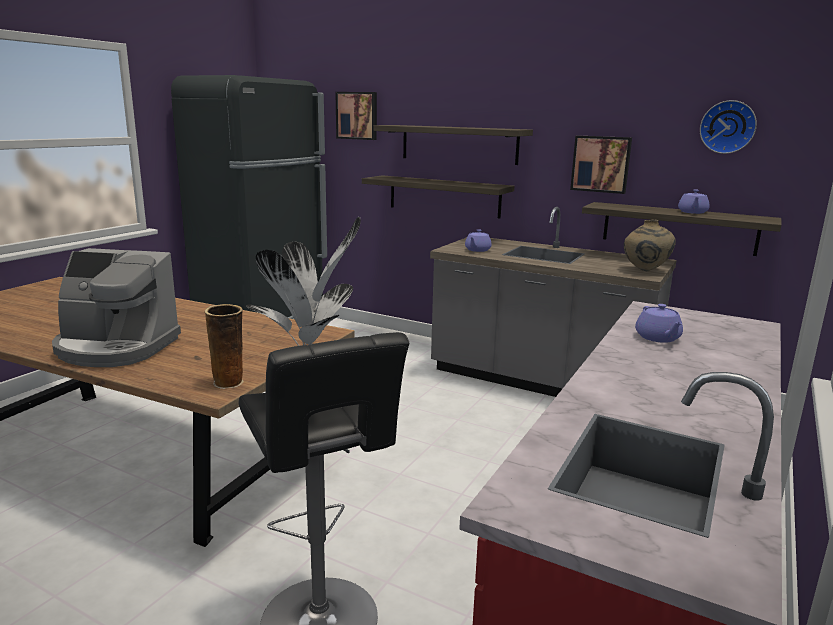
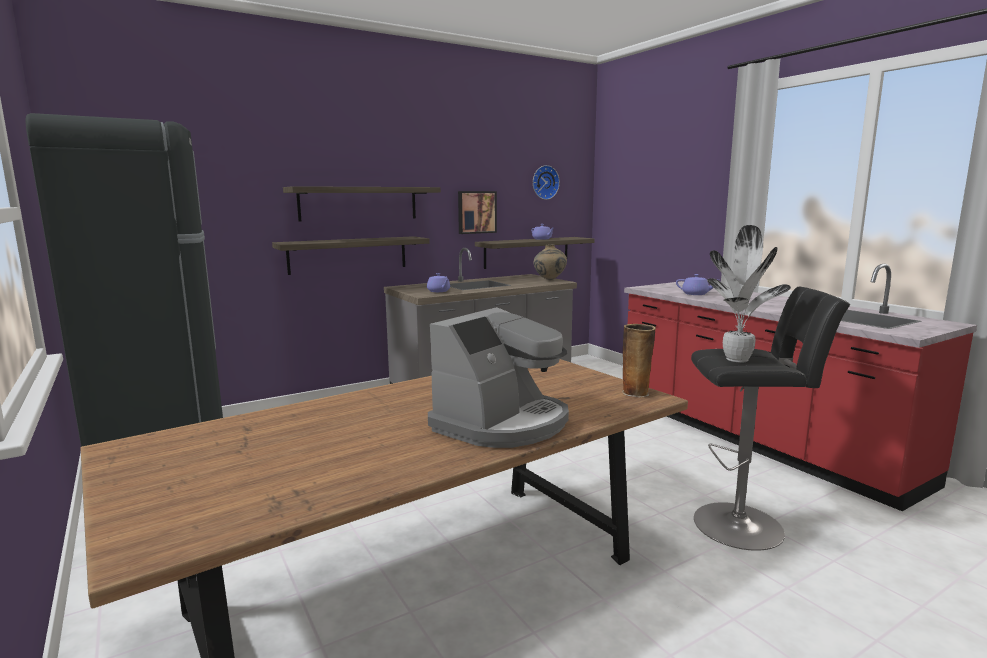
camera: 60 degrees left, 5 degrees down
(357, 115) = (231, 178): picture -> none

